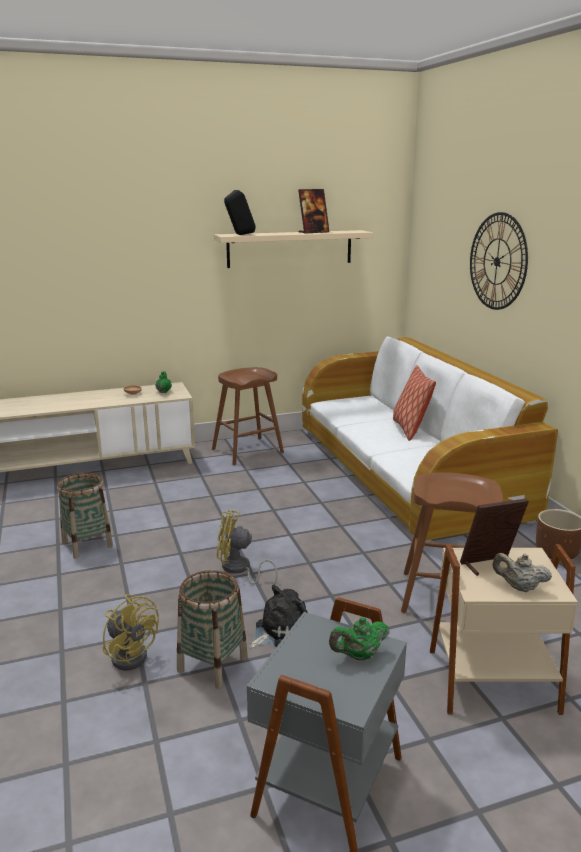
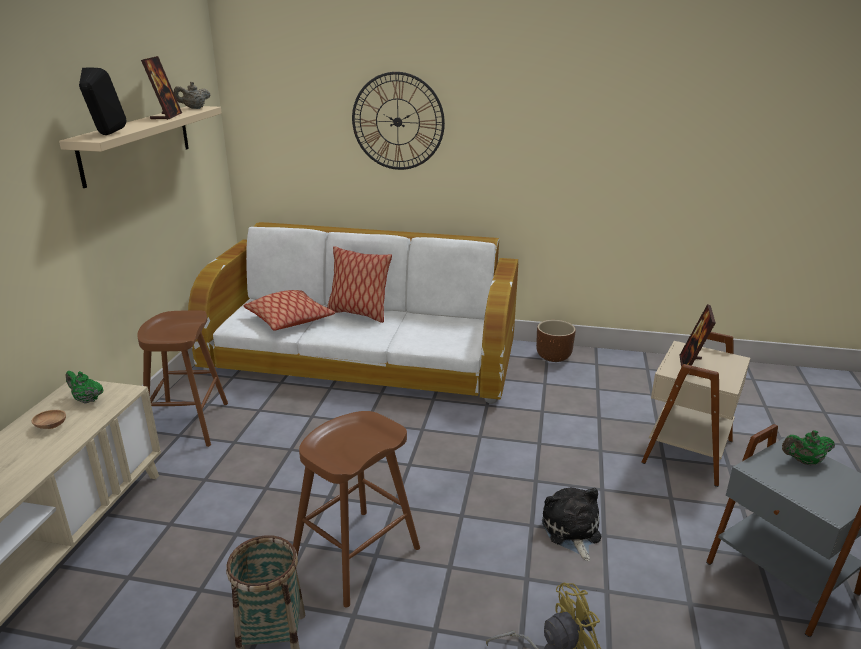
camera: 60 degrees left, 5 degrees up
(213, 664) = (602, 595): basket -> none
(239, 569) = (448, 521): yellow fan -> none
(359, 656) = (804, 461): green teapot -> green teapot turned 75 degrees clockwise
(362, 414) = (289, 319): none -> pillow
(446, 596) = (576, 425): brown stool -> brown stool (355, 556)
(519, 587) = (726, 368): beige teapot -> beige teapot (194, 108)

